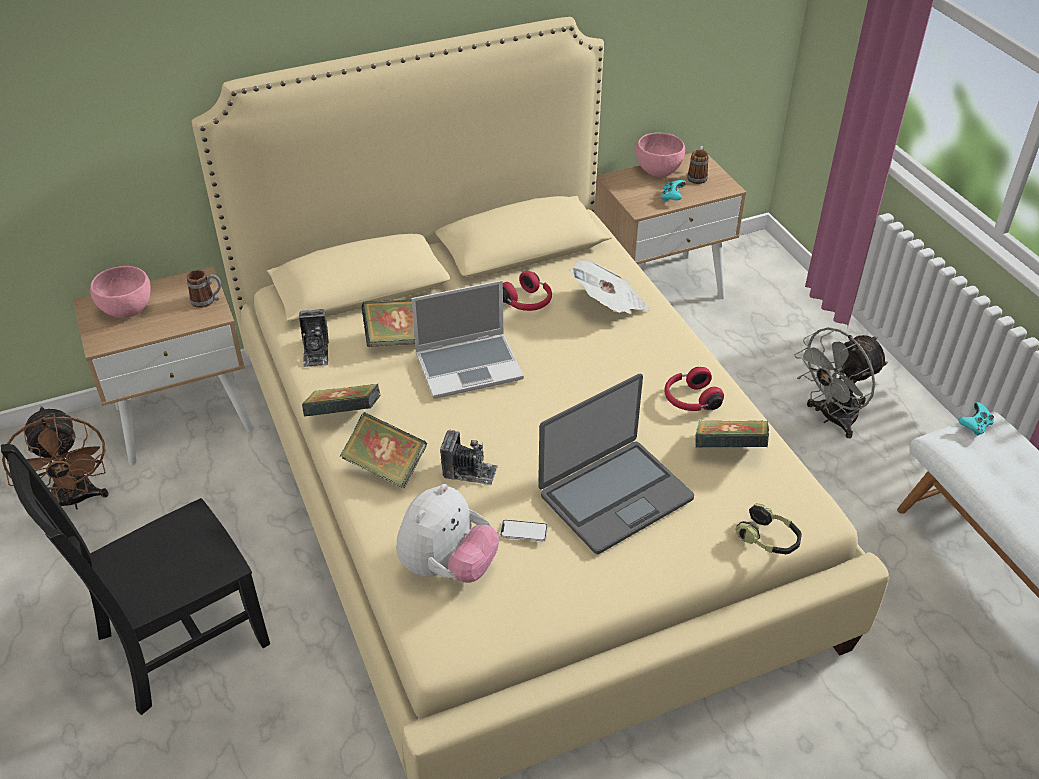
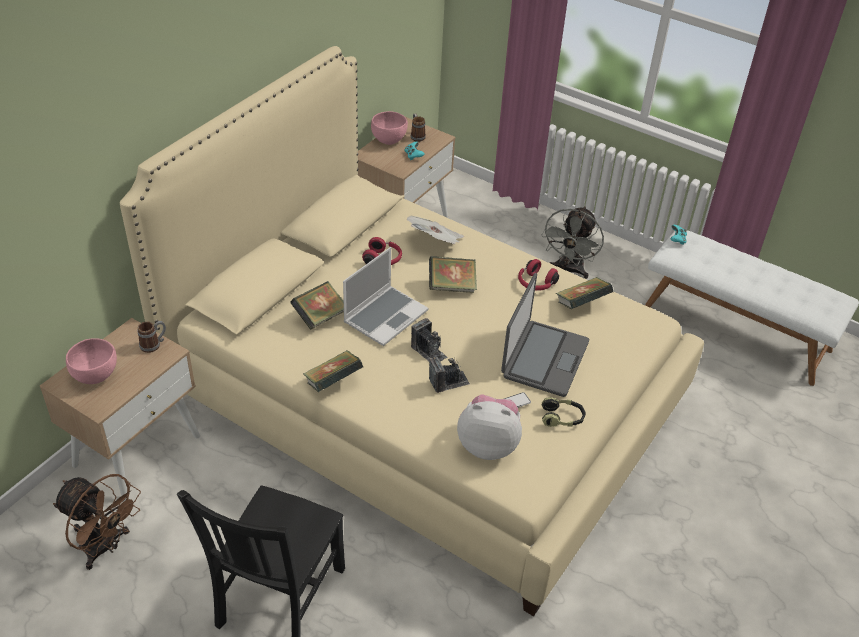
camera: 35 degrees left, 0 degrees up
(316, 351) = (271, 348): camera -> camera (428, 351)
(385, 467) = (392, 402): book -> book (451, 286)
(447, 567) = (488, 444): plush toy -> plush toy turned 75 degrees counterclockwise
(768, 539) = (644, 346): headphones -> headphones (562, 418)

